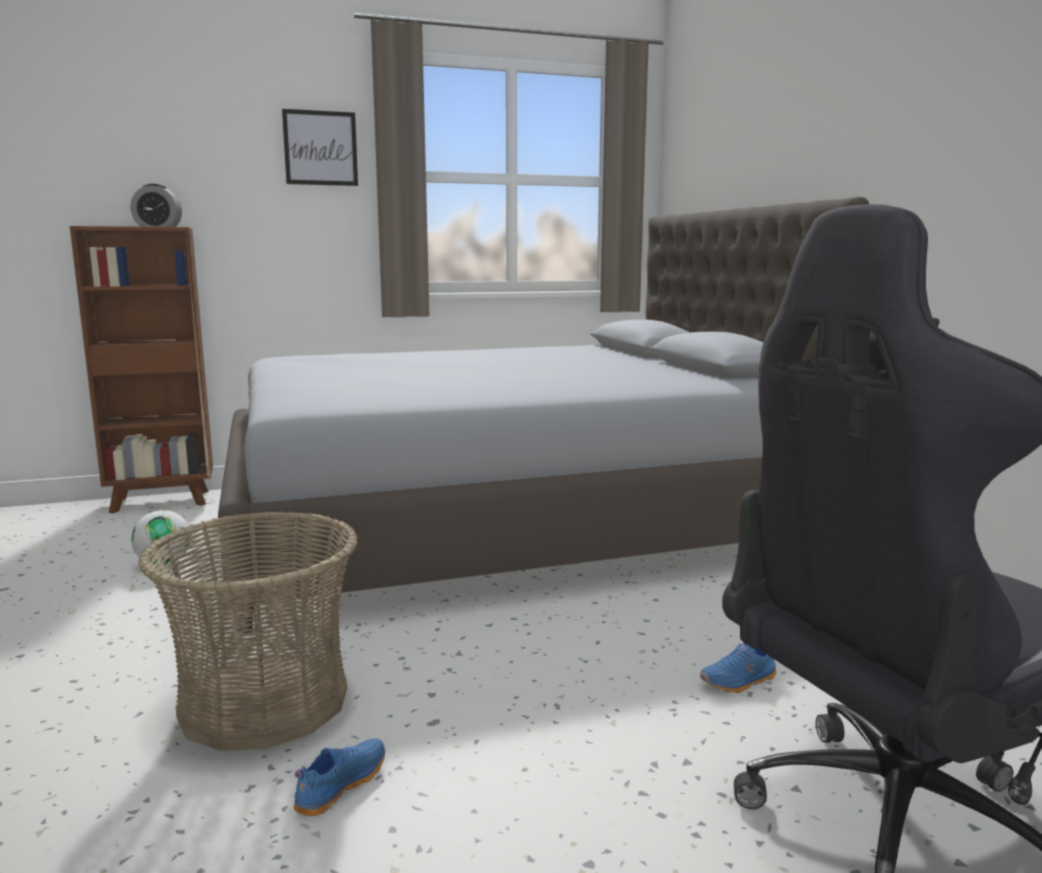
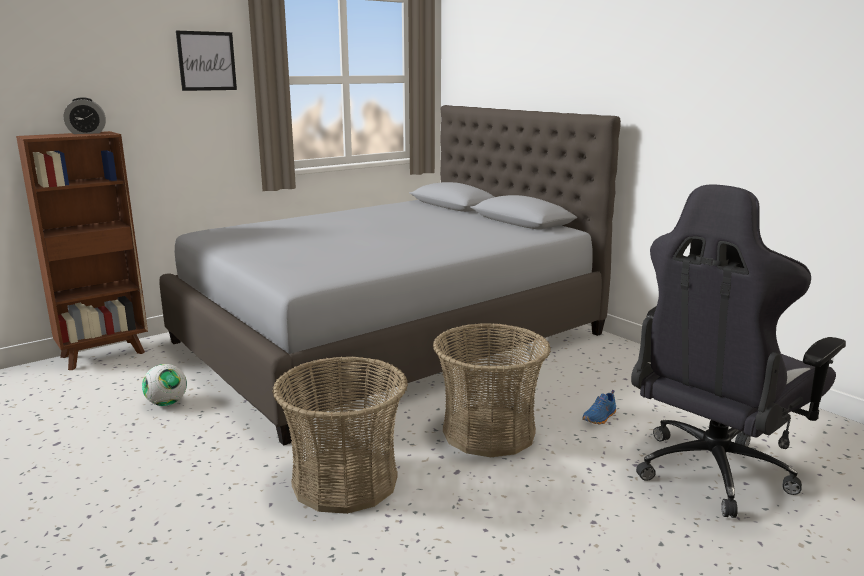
camera: 20 degrees left, 5 degrees up
(339, 785) = (436, 515): blue shoe -> none
(535, 671) = (488, 432): none -> basket

